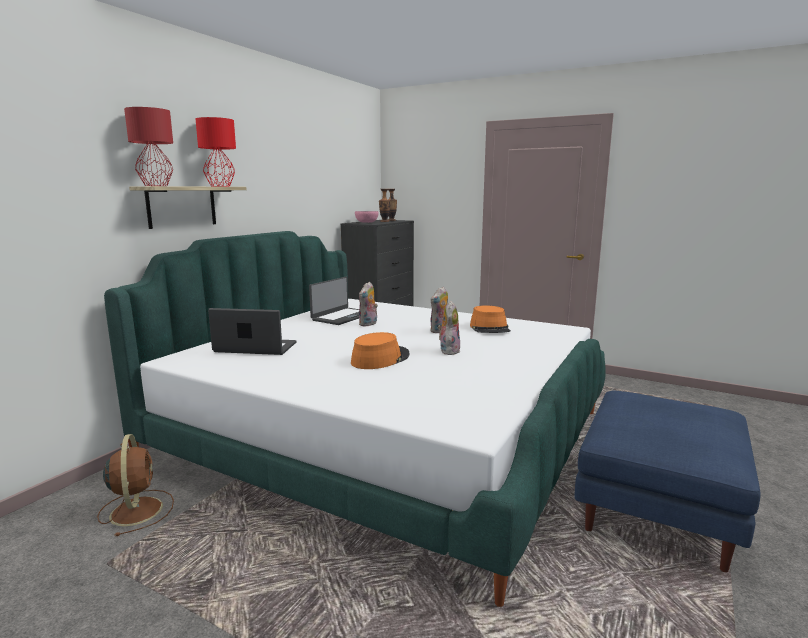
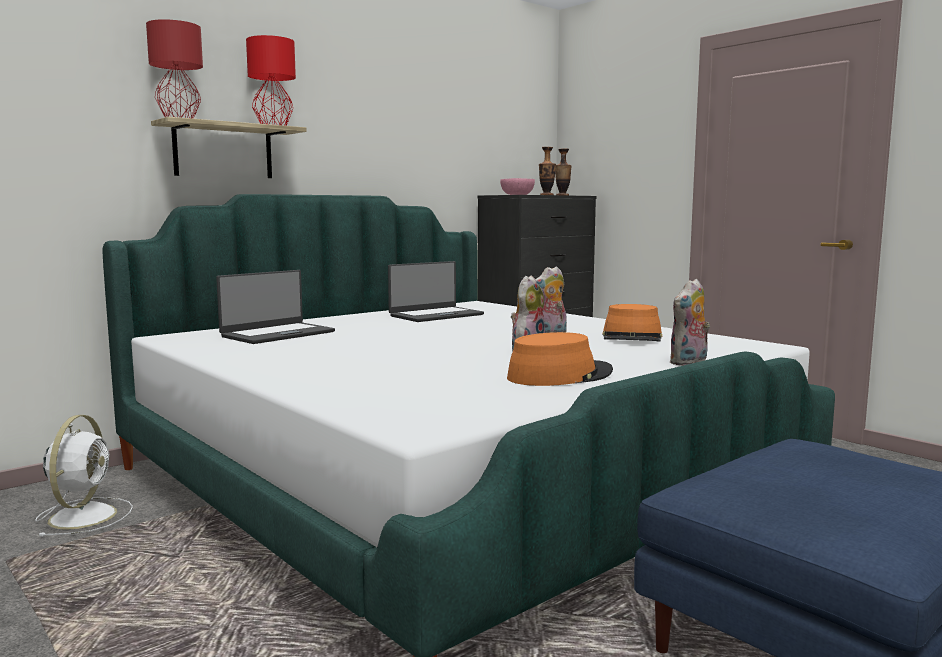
camera: 20 degrees right, 5 degrees down
(137, 510) = (84, 515): brown fan -> white fan
(255, 348) = (277, 334): laptop -> laptop turned 105 degrees clockwise
(368, 324) = (459, 323): plush toy -> plush toy (689, 363)
(380, 359) = (416, 354): orange hat -> orange hat (559, 375)

